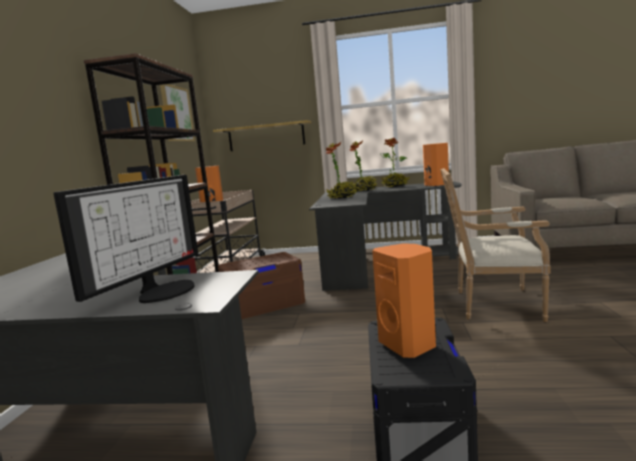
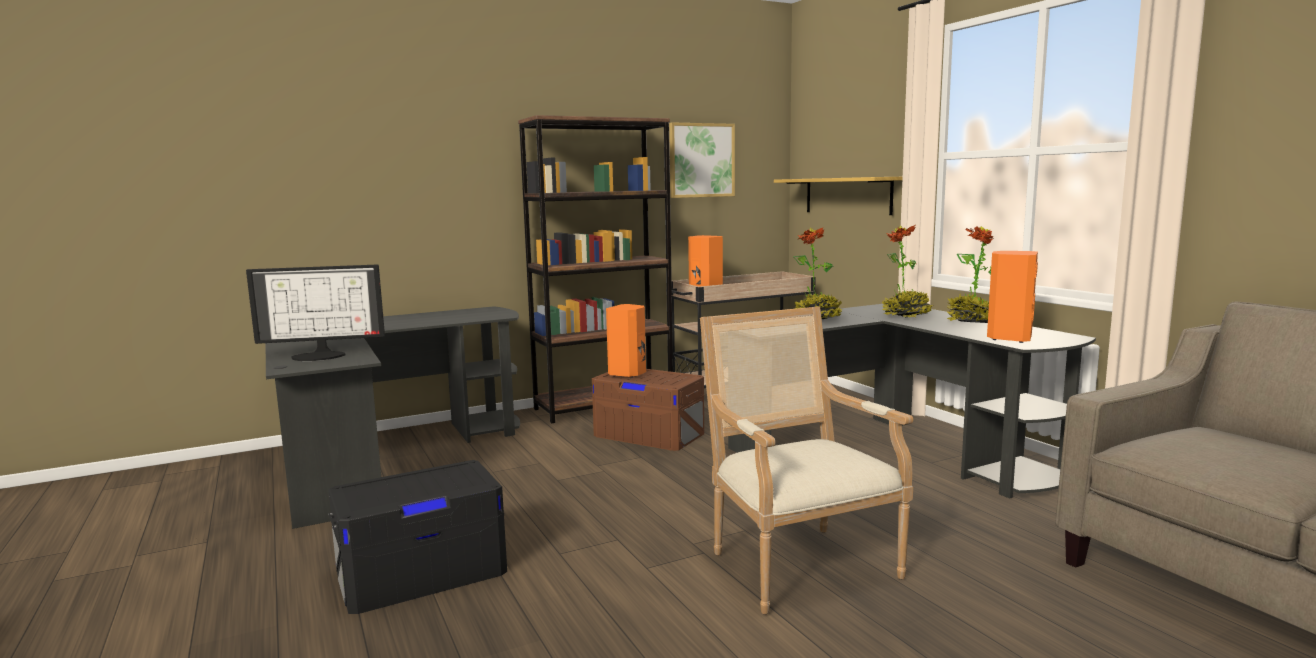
camera: 55 degrees right, 0 degrees up
(409, 345) = (417, 484): orange speaker -> orange speaker (628, 373)

